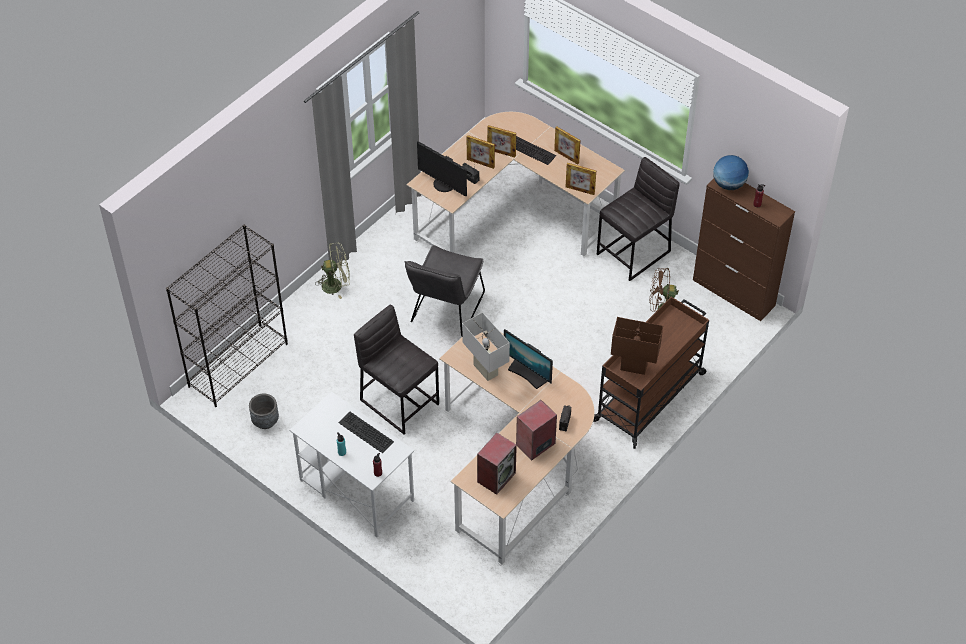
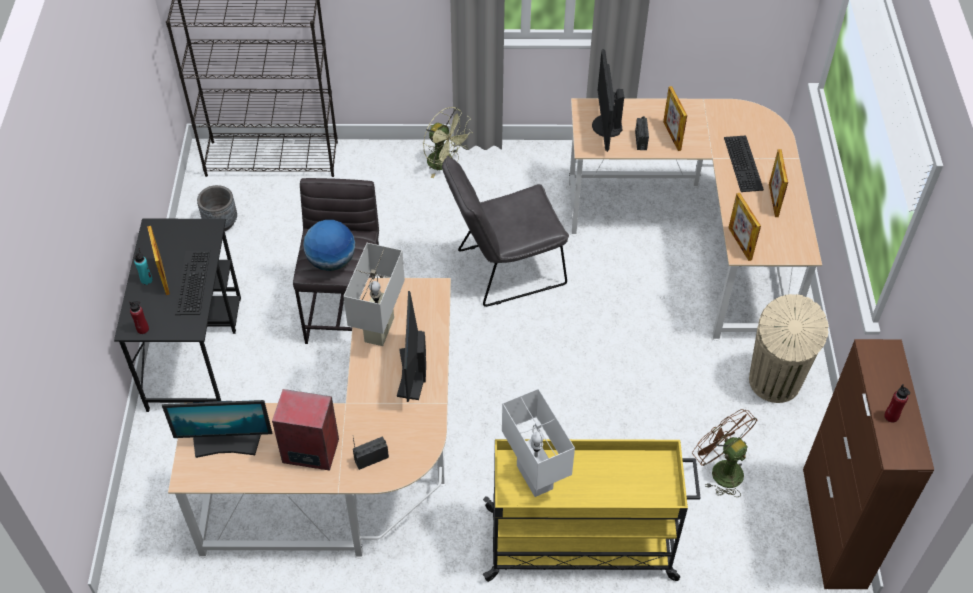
camera: 50 degrees right, 0 degrees up
(355, 490) = (195, 351): white desk -> black desk
(496, 477) = (226, 443): speaker -> monitor
(501, 152) = (708, 143): picture frame -> picture frame (163, 277)
(633, 367) = (534, 477): brown table lamp -> white table lamp
(634, 253) = (774, 383): grey stool -> beige trash can
(650, 396) = (582, 544): brown cart -> yellow cart
(728, 184) = (885, 362): globe -> globe (331, 261)

